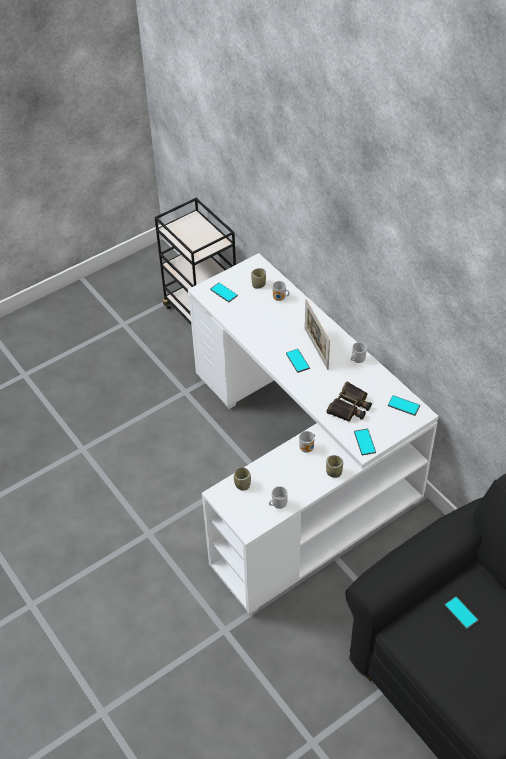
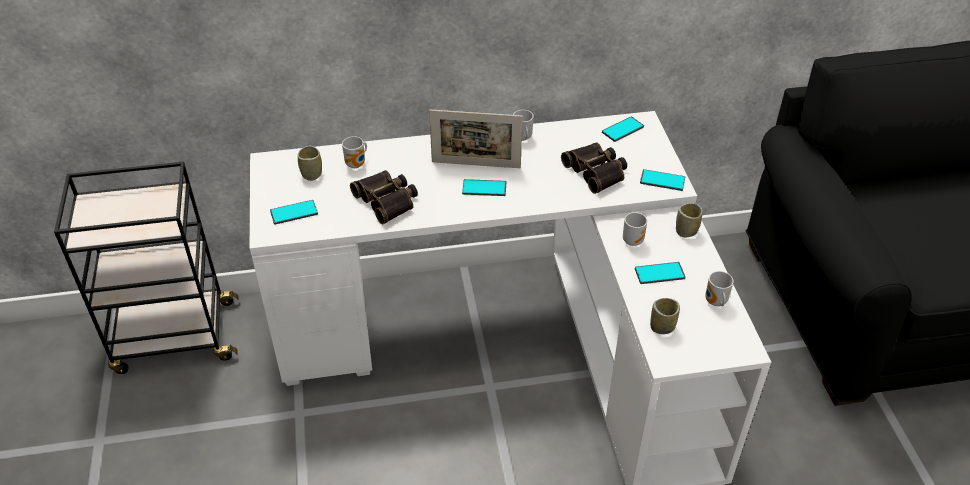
camera: 65 degrees left, 5 degrees down
(258, 324) = (387, 200): none -> binoculars
(461, 613) = (913, 222): phone -> phone (659, 273)

